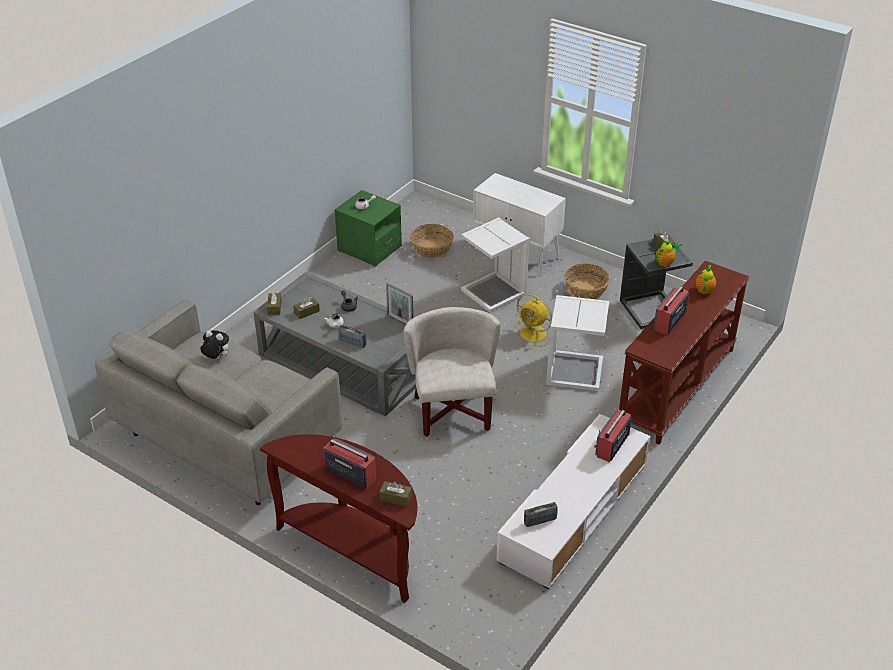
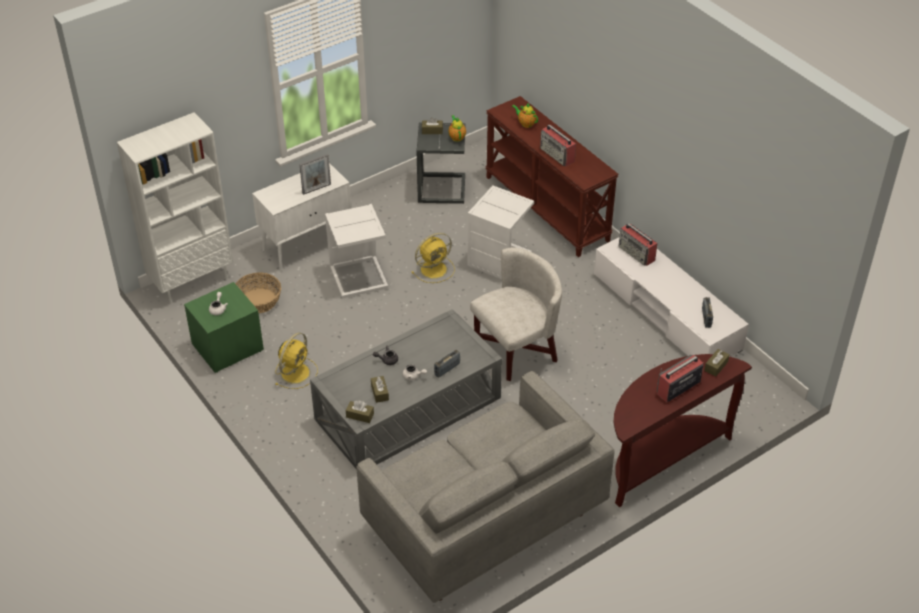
camera: 70 degrees left, 5 degrees up
(216, 358) = (433, 471): plush toy -> none
(359, 290) = (296, 372): none -> yellow fan
(400, 321) = (431, 328): picture frame -> picture frame (316, 189)
(435, 210) = (192, 281): none -> white bookcase
(453, 412) = (516, 351): white armchair -> white armchair turned 135 degrees clockwise
(585, 290) = (389, 218): basket -> none

